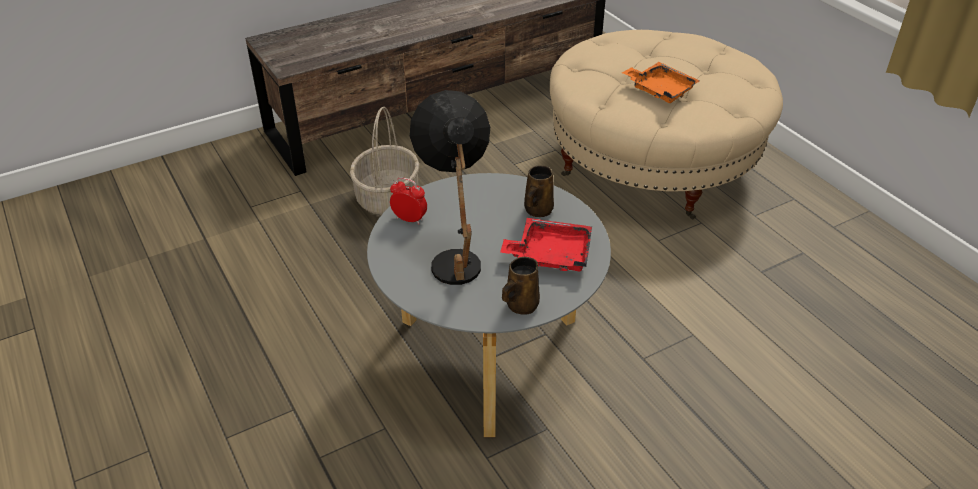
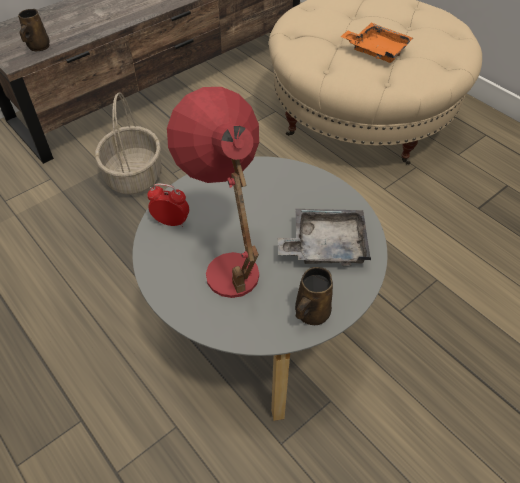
camera: 10 degrees left, 10 degrees up
(456, 255) = (229, 259): black table lamp -> red table lamp
(537, 210) = (299, 195): brown mug -> brown mug (38, 47)
(550, 254) = (325, 245): red tray -> grey tray

